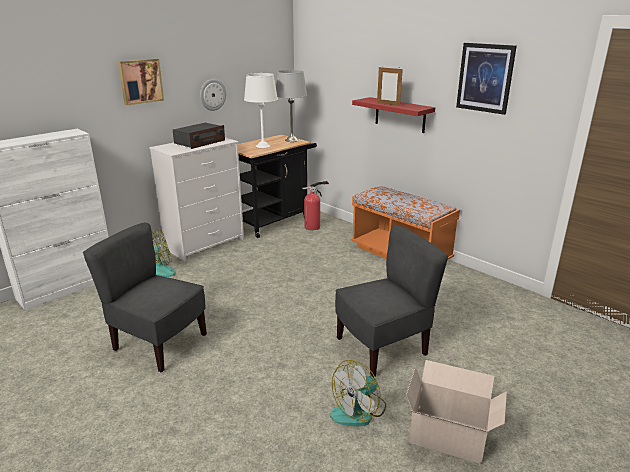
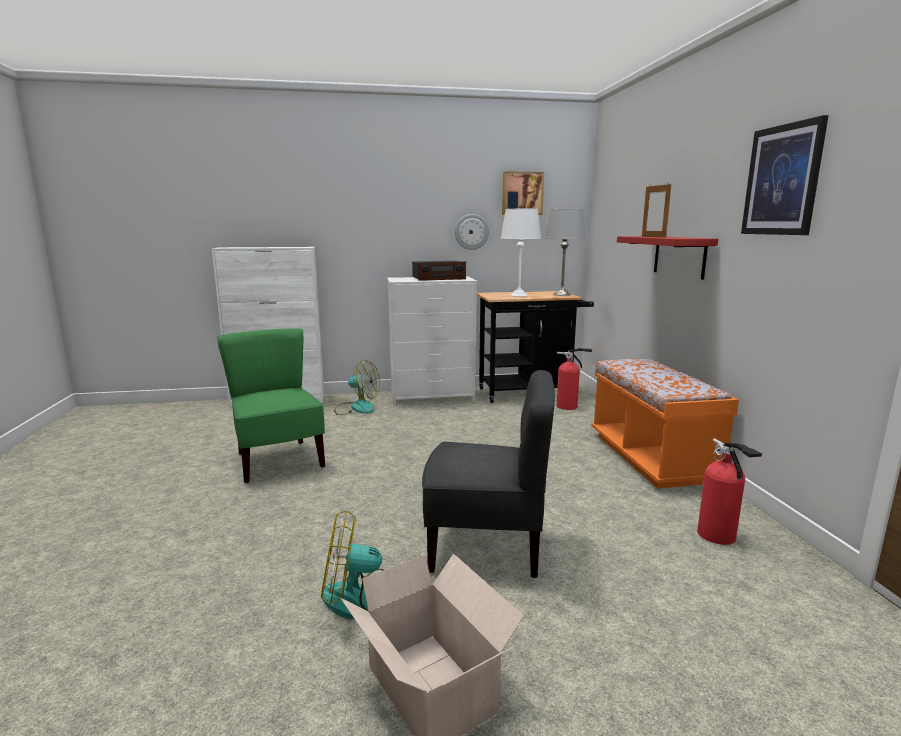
camera: 35 degrees right, 10 degrees down
(140, 81) = (387, 208): picture -> picture (522, 193)
(159, 343) = (278, 460): grey chair -> green chair
(477, 295) = (718, 537): none -> fire extinguisher

